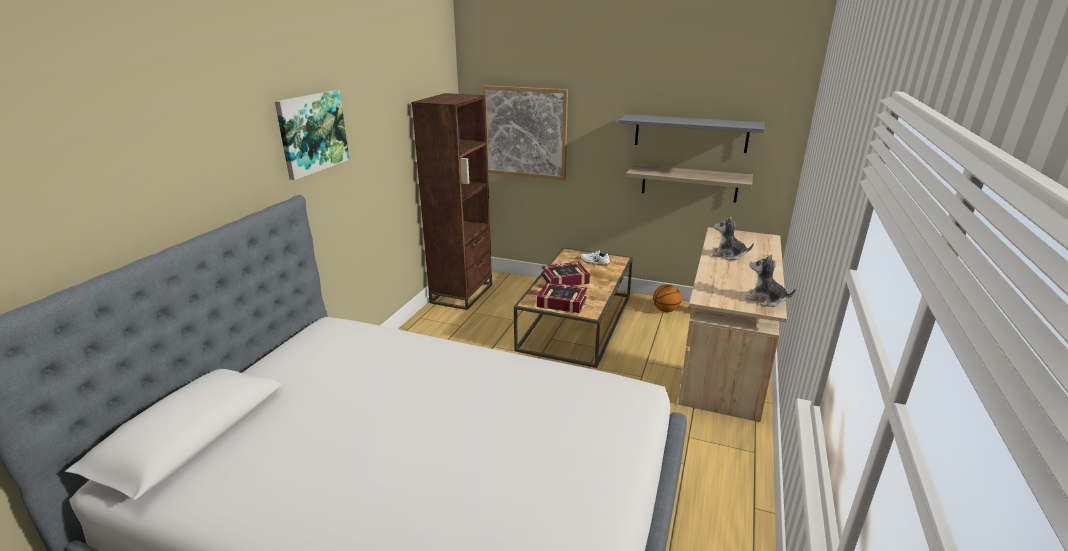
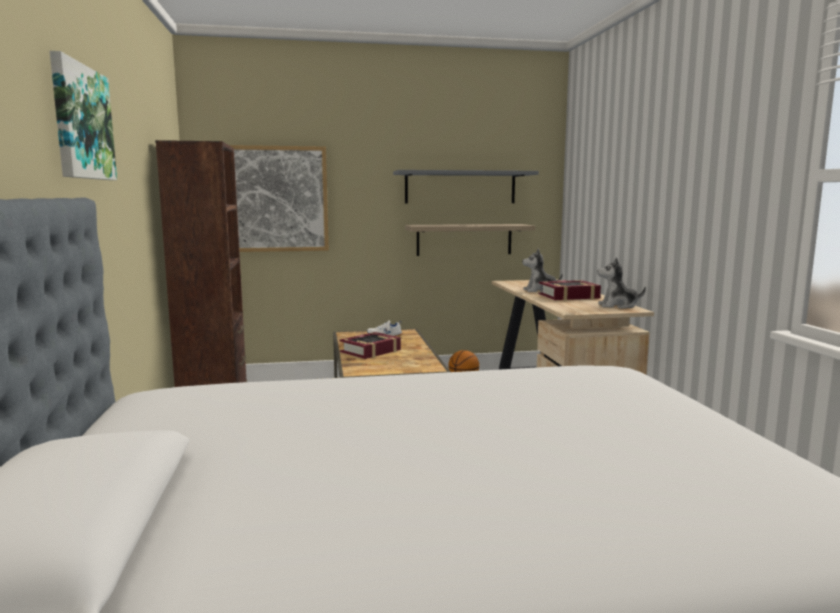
camera: 30 degrees left, 15 degrees down
(561, 302) = (391, 366): book -> book (569, 296)

